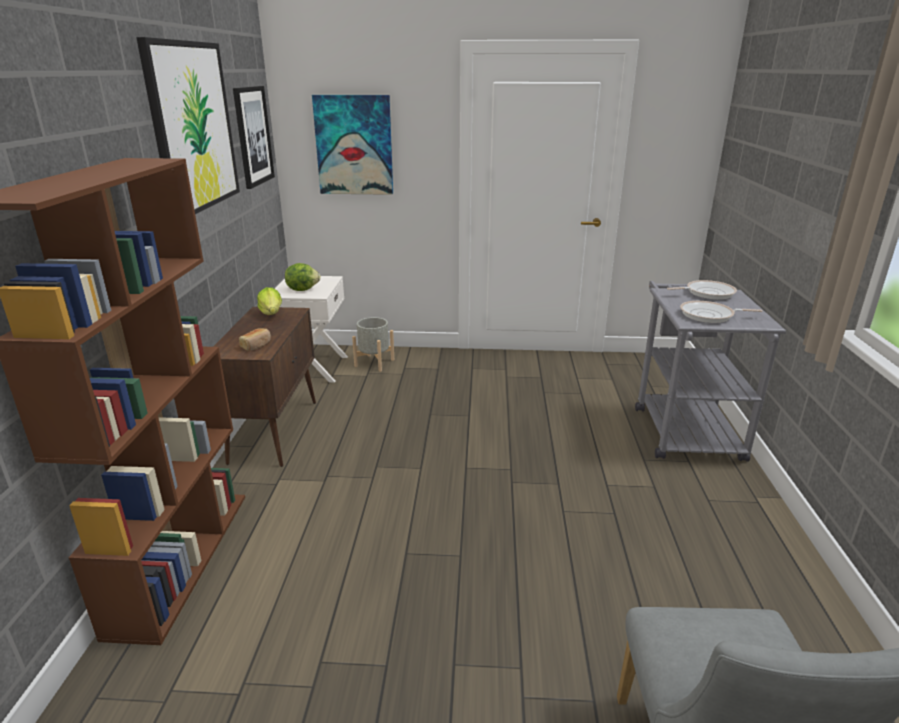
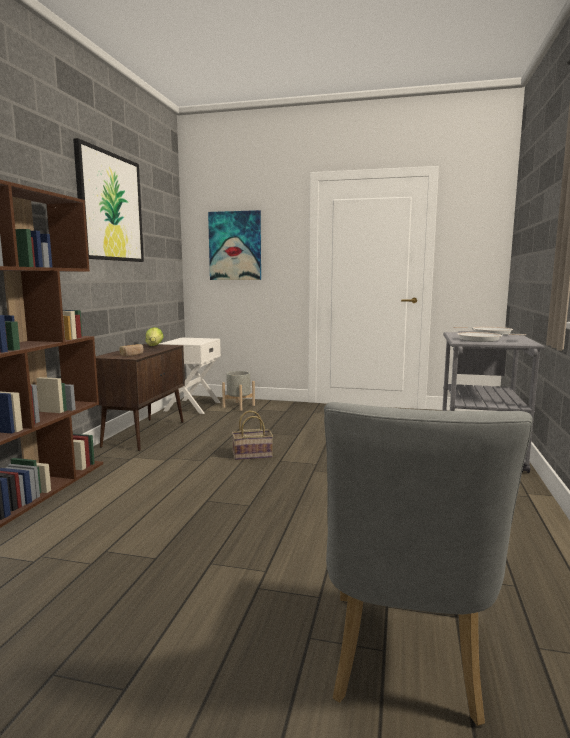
camera: 10 degrees right, 15 degrees down
(253, 136) = (162, 233): picture -> none
(302, 289) = (186, 341): lettuce -> none
(429, 459) = (253, 455): none -> basket

